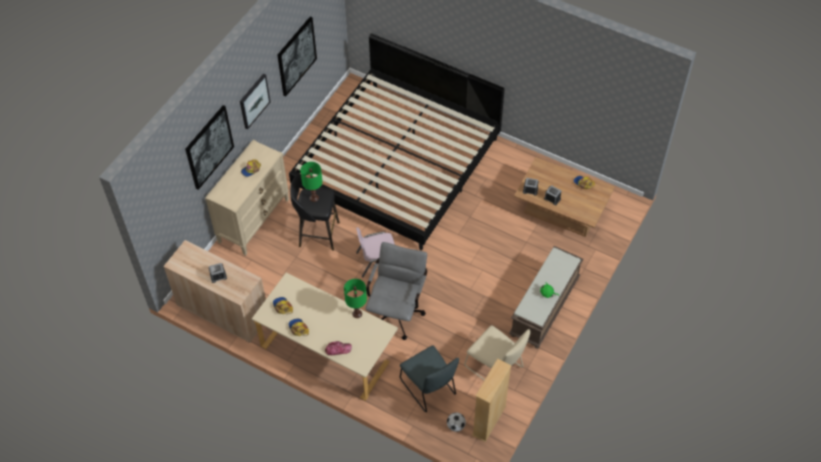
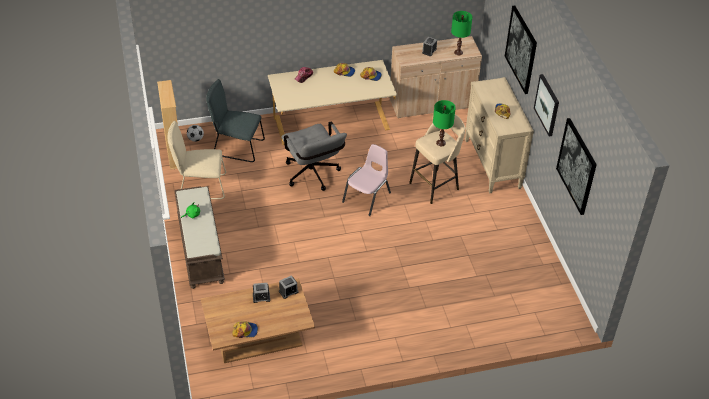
camera: 135 degrees right, 10 degrees down
(317, 234) = (435, 185): black stool -> beige stool
(357, 314) = (315, 101): green table lamp -> green table lamp (458, 52)
(397, 164) = (445, 278): bed -> none

